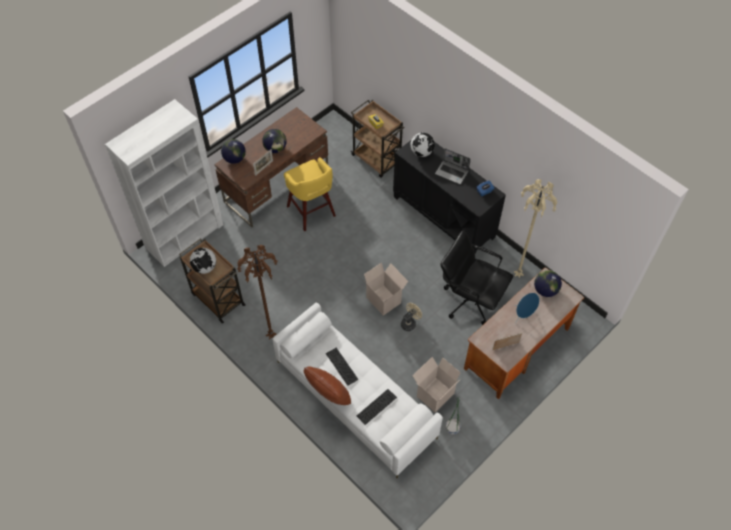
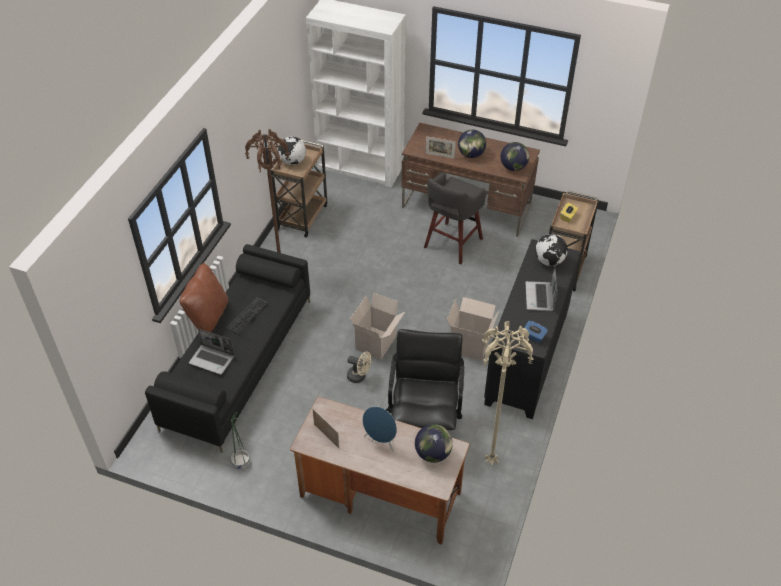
camera: 65 degrees right, 10 degrees down
(235, 159) = (436, 133): globe -> globe (513, 167)
(311, 212) = (452, 244): yellow stool -> grey stool
(354, 399) = (238, 362): white sofa -> black sofa
(376, 405) = (212, 360): keyboard -> laptop
(435, 394) = (278, 431): cardboard box -> cardboard box (470, 345)

